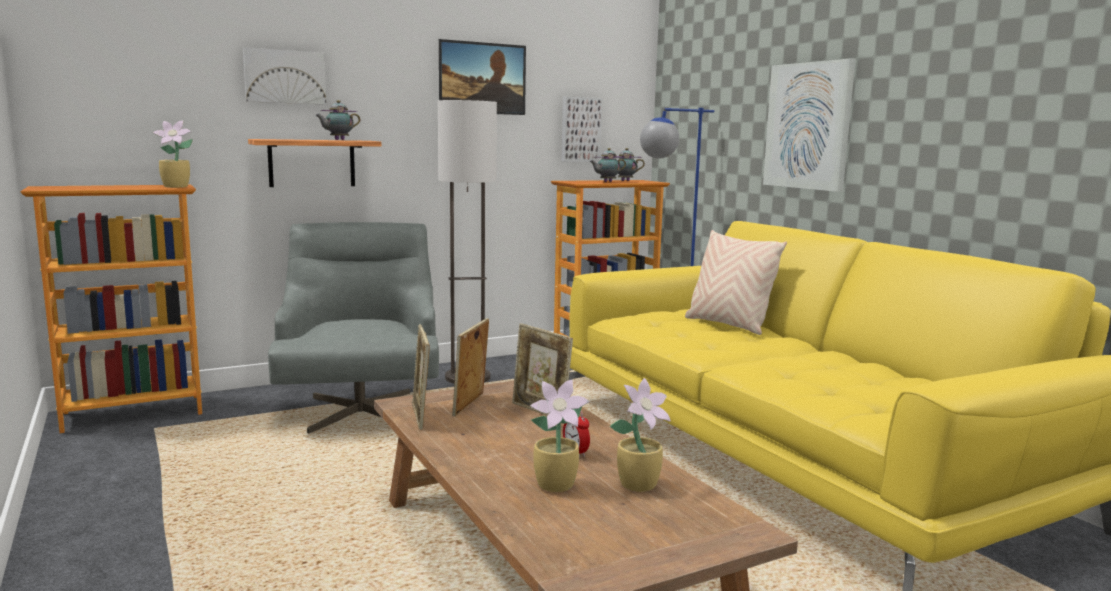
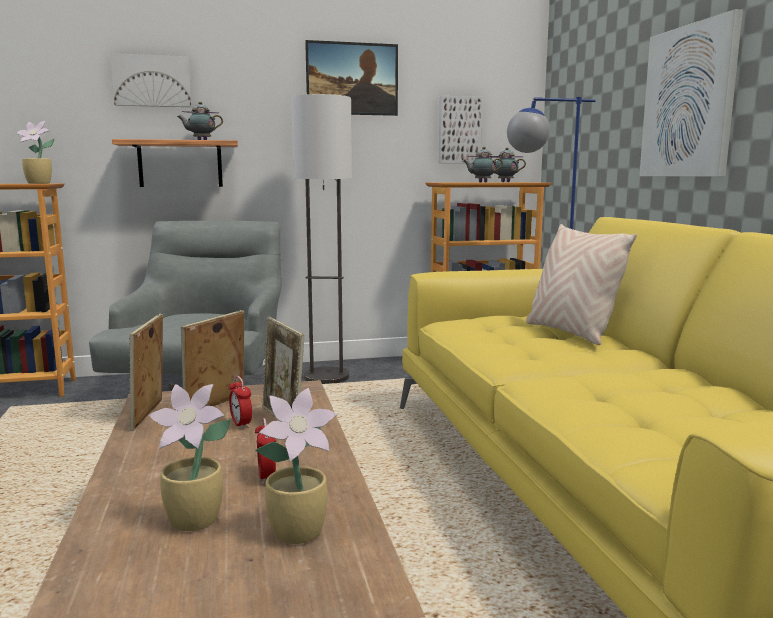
camera: 15 degrees right, 0 degrees up
(509, 417) = (241, 424): none -> alarm clock

